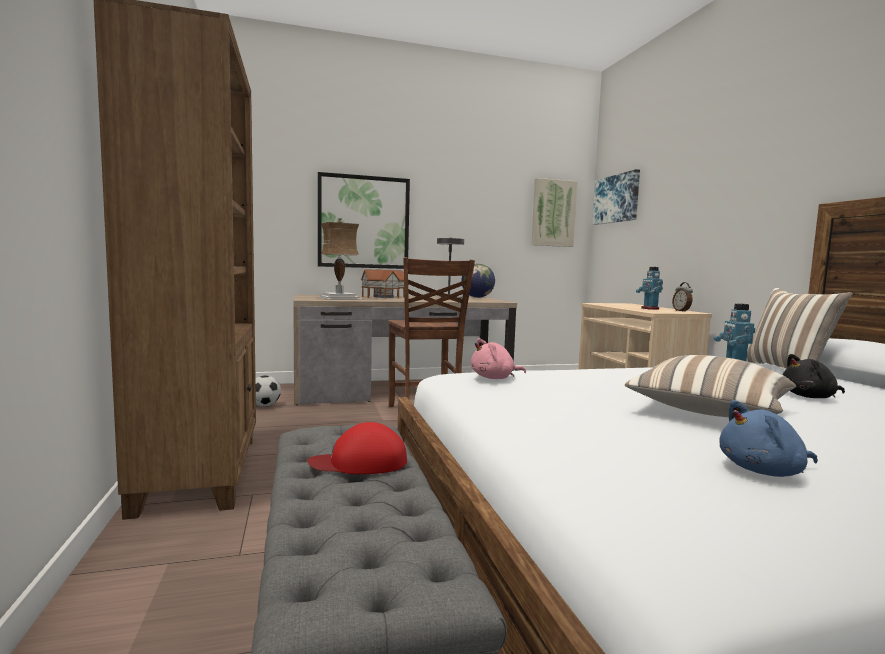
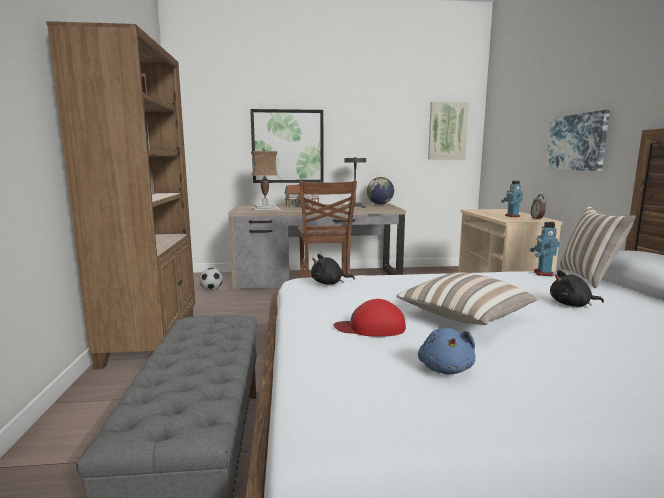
camera: 10 degrees right, 5 degrees up
(360, 462) = (208, 344): red cap -> red cap (371, 327)
(495, 378) = (329, 283): pink plush toy -> black plush toy
(616, 199) = (500, 117): picture -> picture (577, 142)
(764, 471) = (445, 368): blue plush toy -> blue plush toy turned 90 degrees counterclockwise

